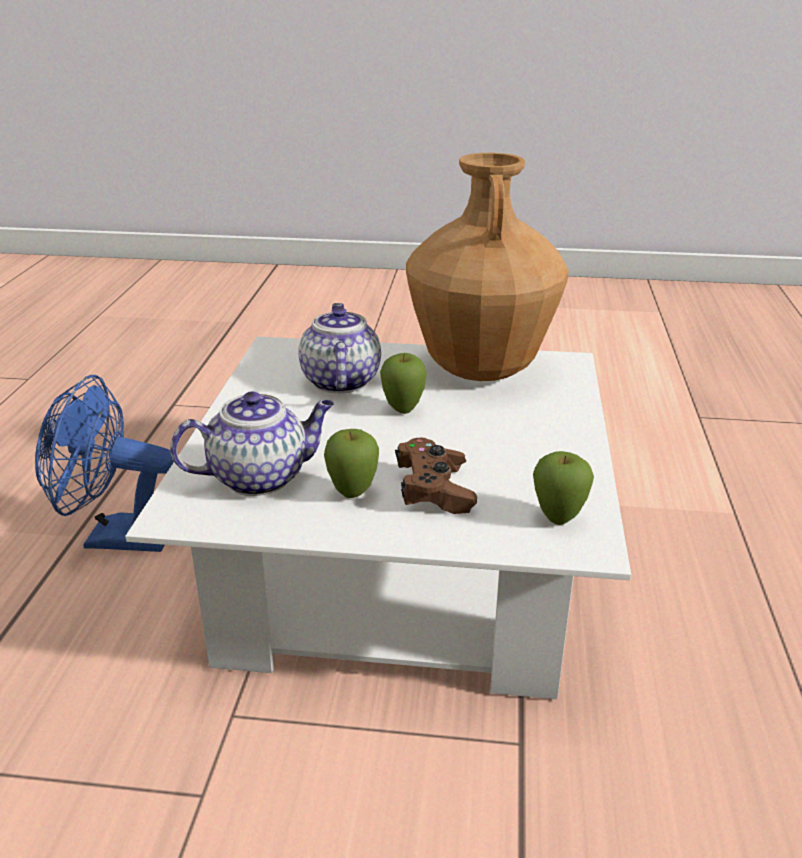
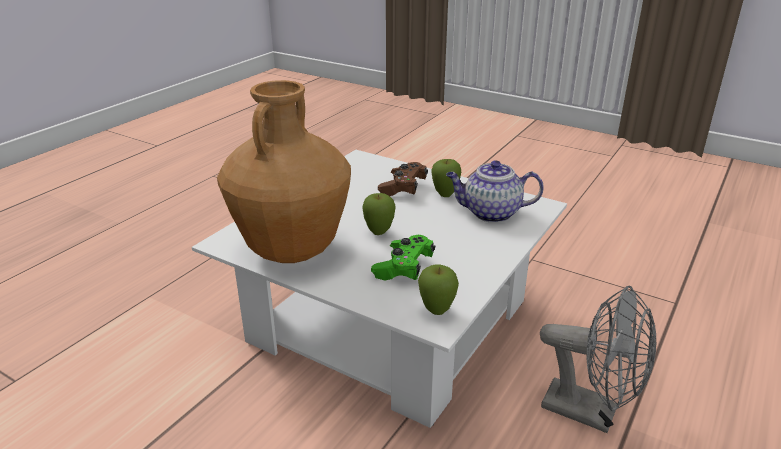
camera: 155 degrees left, 0 degrees up
(116, 538) = (591, 412): blue fan -> grey fan
(339, 381) = (404, 268): teapot -> green game controller
(558, 519) = (359, 167): apple -> apple (437, 311)

